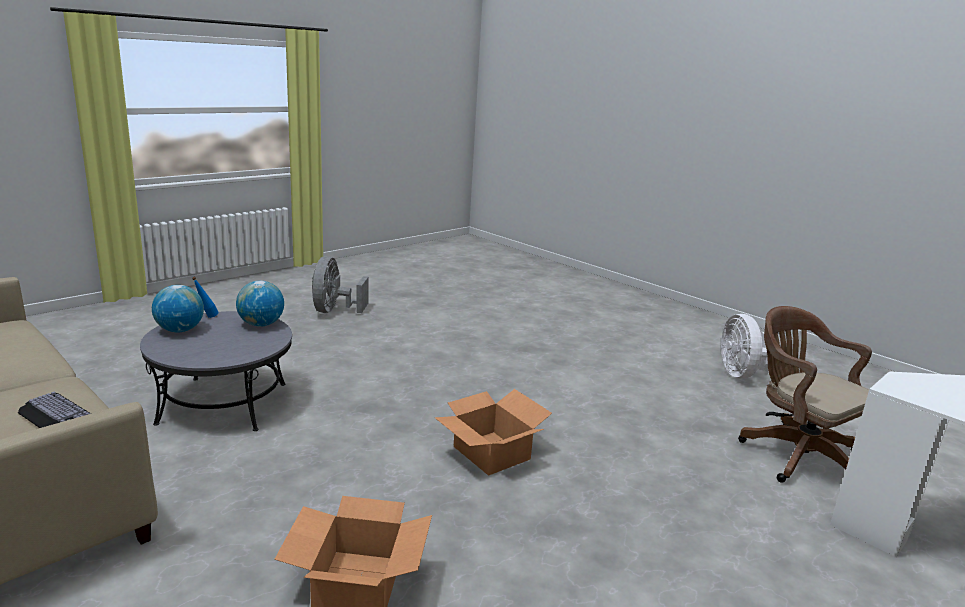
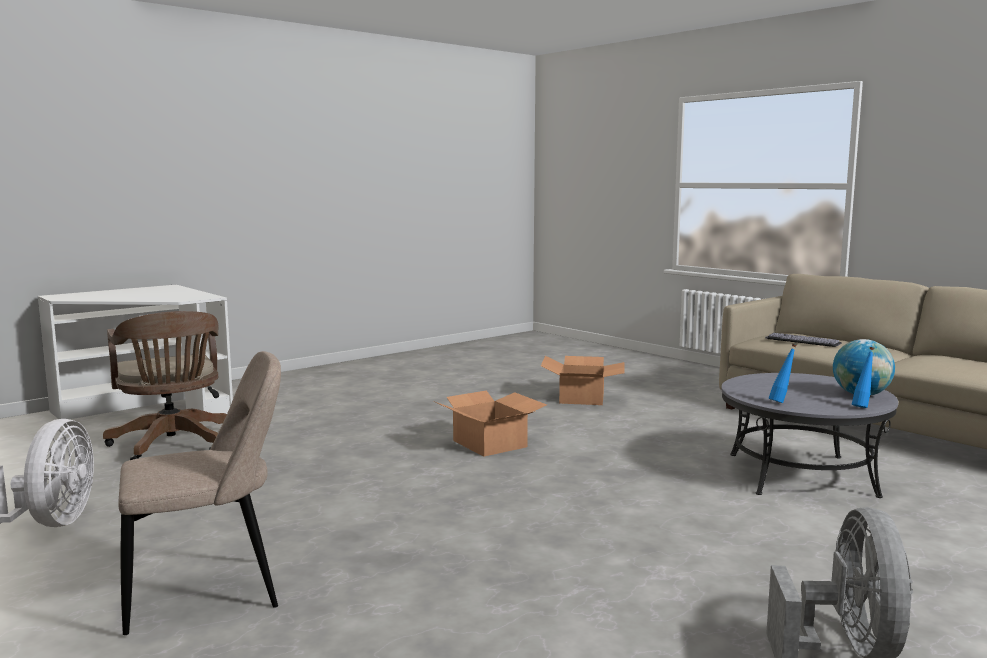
camera: 175 degrees left, 10 degrees down
(261, 324) = (781, 402): globe -> blue bottle
(601, 337) = (209, 593): none -> beige chair

